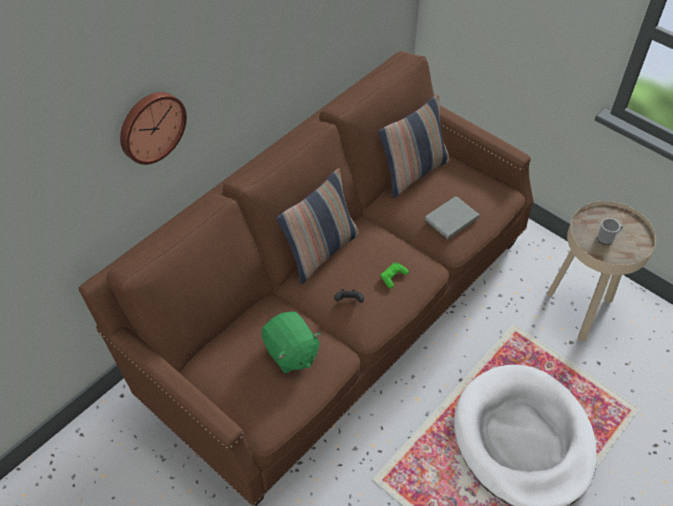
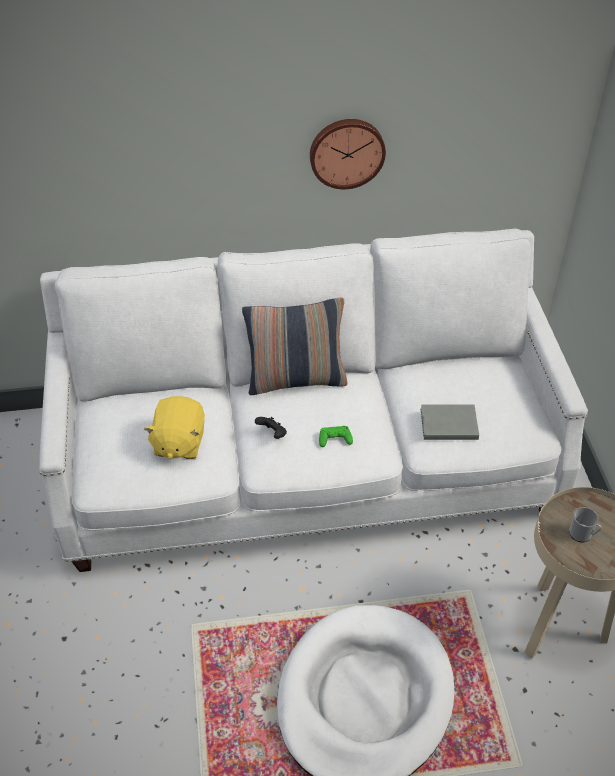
camera: 40 degrees right, 5 degrees down
(151, 126) = (157, 153): wall clock -> wall clock (346, 152)
(291, 353) = (178, 442): green plush toy -> yellow plush toy
(336, 312) = (308, 464): brown sofa -> white sofa
(413, 173) = (460, 363): pillow -> none

